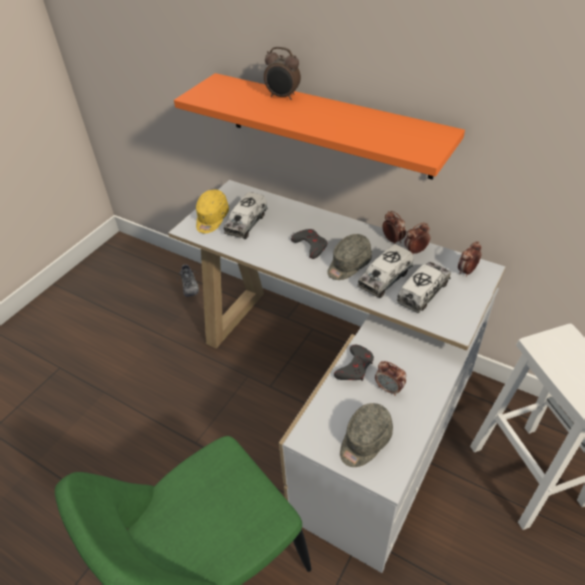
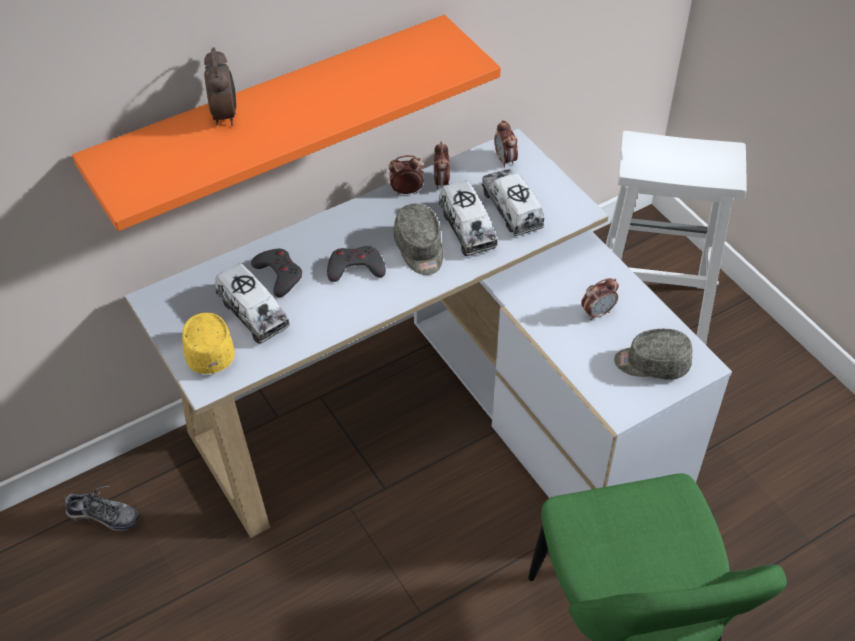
camera: 65 degrees left, 5 degrees up
(211, 219) = (208, 348): yellow cap -> yellow cap turned 150 degrees counterclockwise
(283, 97) = (225, 115): alarm clock -> alarm clock turned 60 degrees counterclockwise
(355, 367) = (551, 327): grey game controller -> grey game controller (279, 275)
(364, 441) = (651, 363): grey cap -> grey cap turned 120 degrees clockwise

